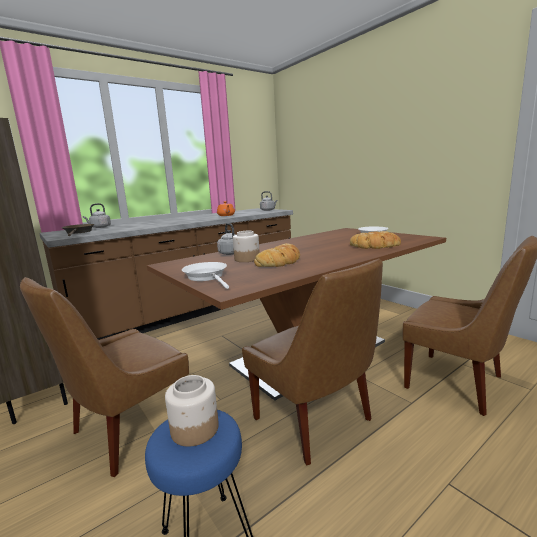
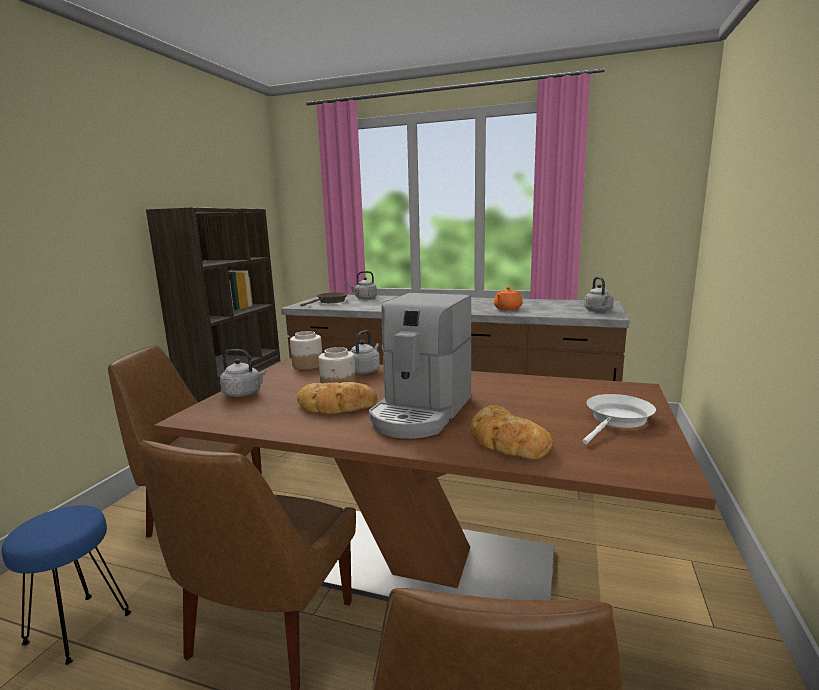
camera: 55 degrees right, 0 degrees up
(194, 429) = (60, 523): jar -> jar (307, 365)
(207, 277) = (244, 393): white frying pan -> grey kettle
(321, 251) = (421, 412): none -> coffee machine

